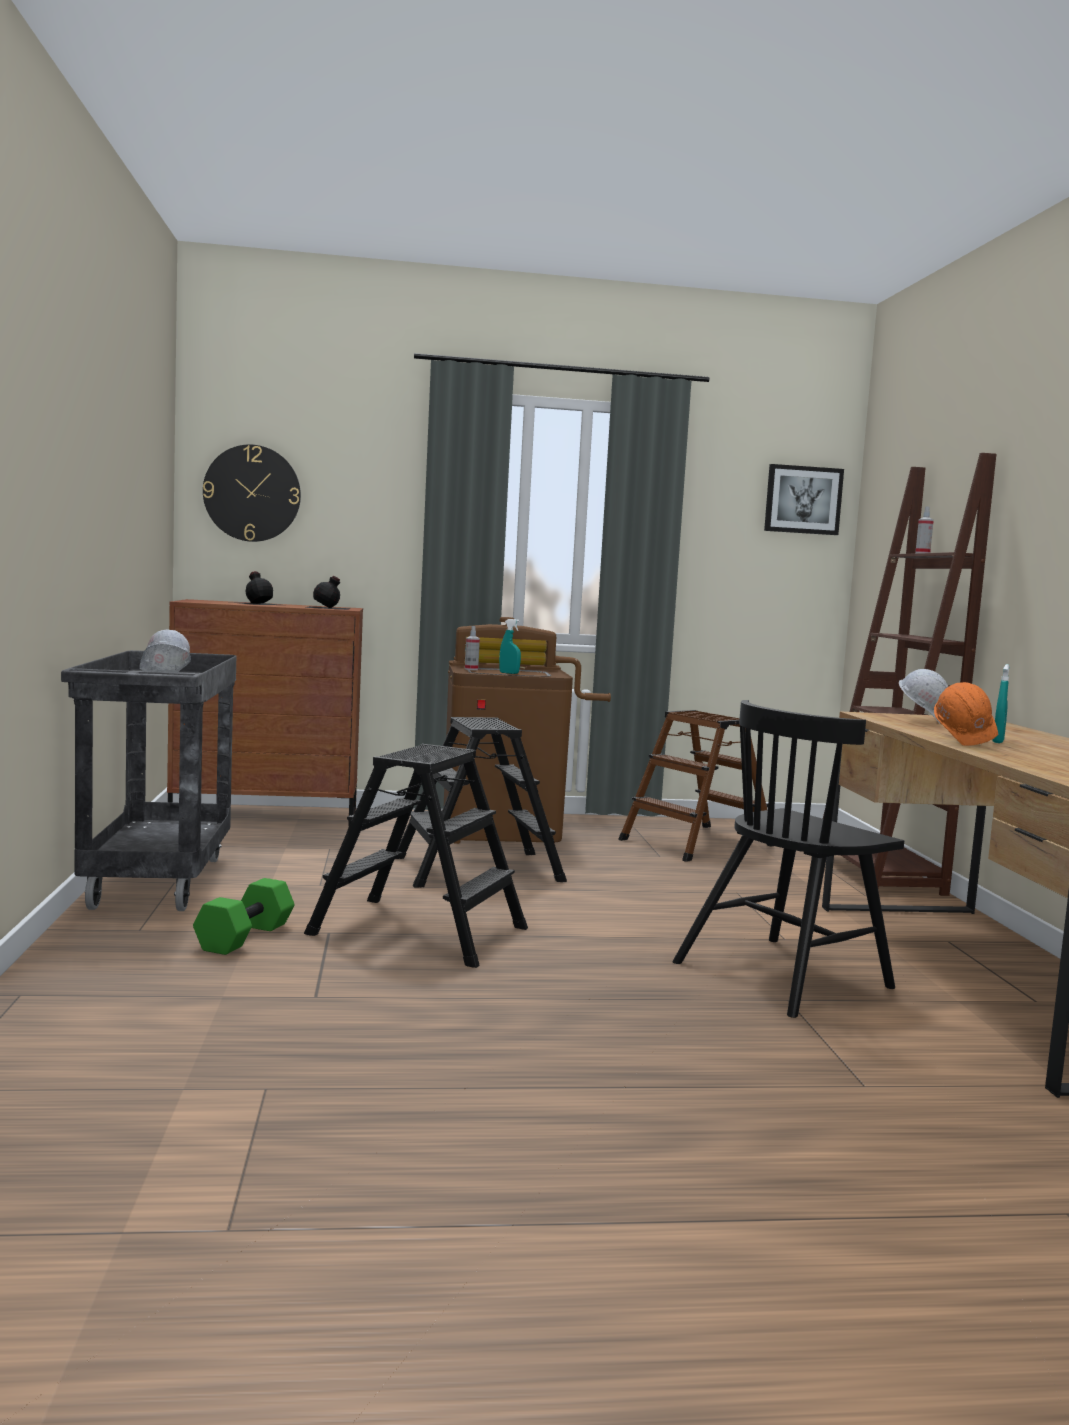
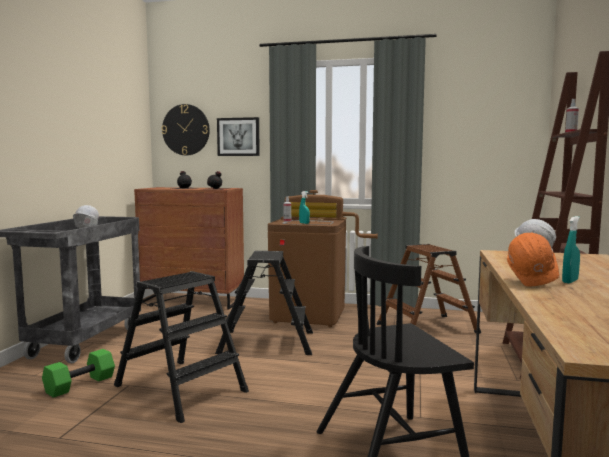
camera: 20 degrees right, 0 degrees up
(803, 500) = (508, 106): picture -> picture (238, 137)

